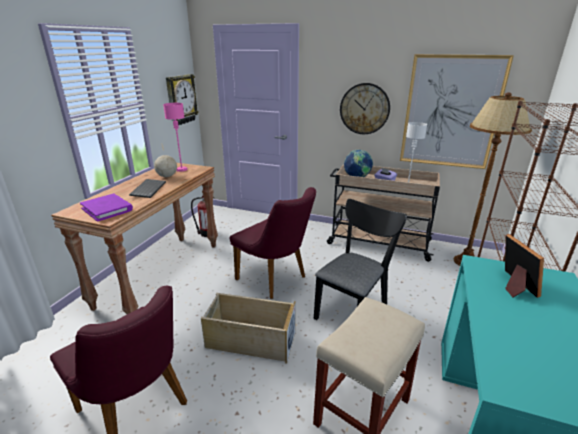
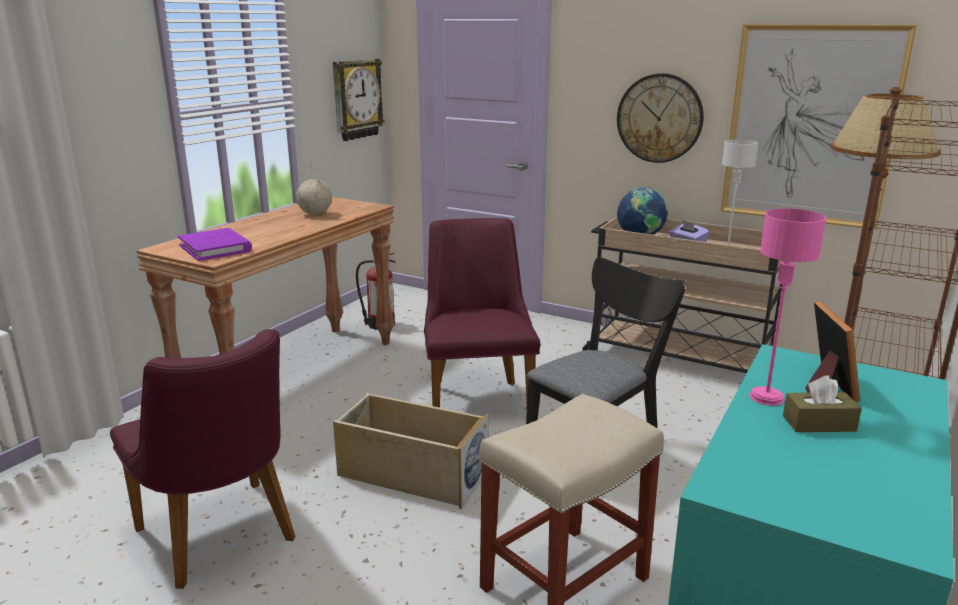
camera: 10 degrees right, 5 degrees down
(148, 189) = (281, 228): keyboard -> none
(181, 169) = (340, 206): pink table lamp -> pink table lamp (766, 397)
(276, 280) = (477, 398): purple chair -> purple chair turned 150 degrees counterclockwise
(528, 318) = (819, 423): none -> brown tissue box

